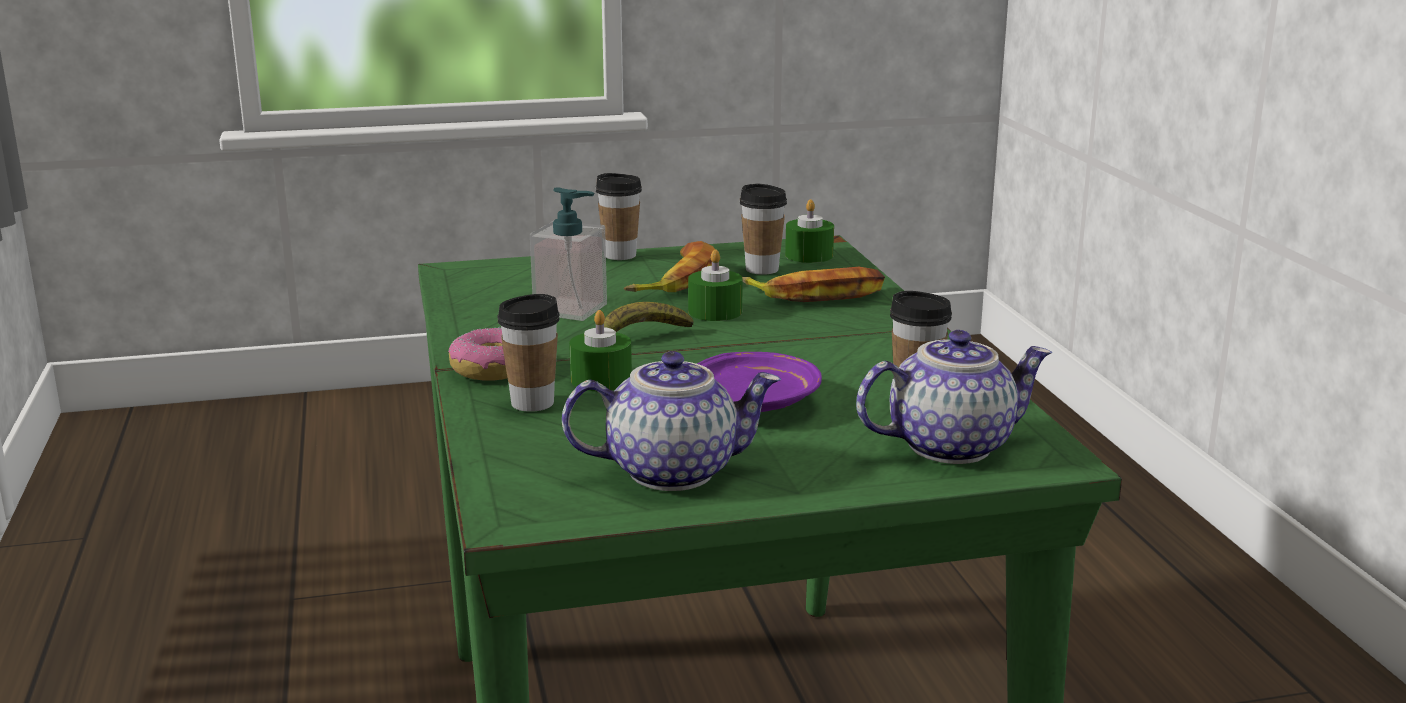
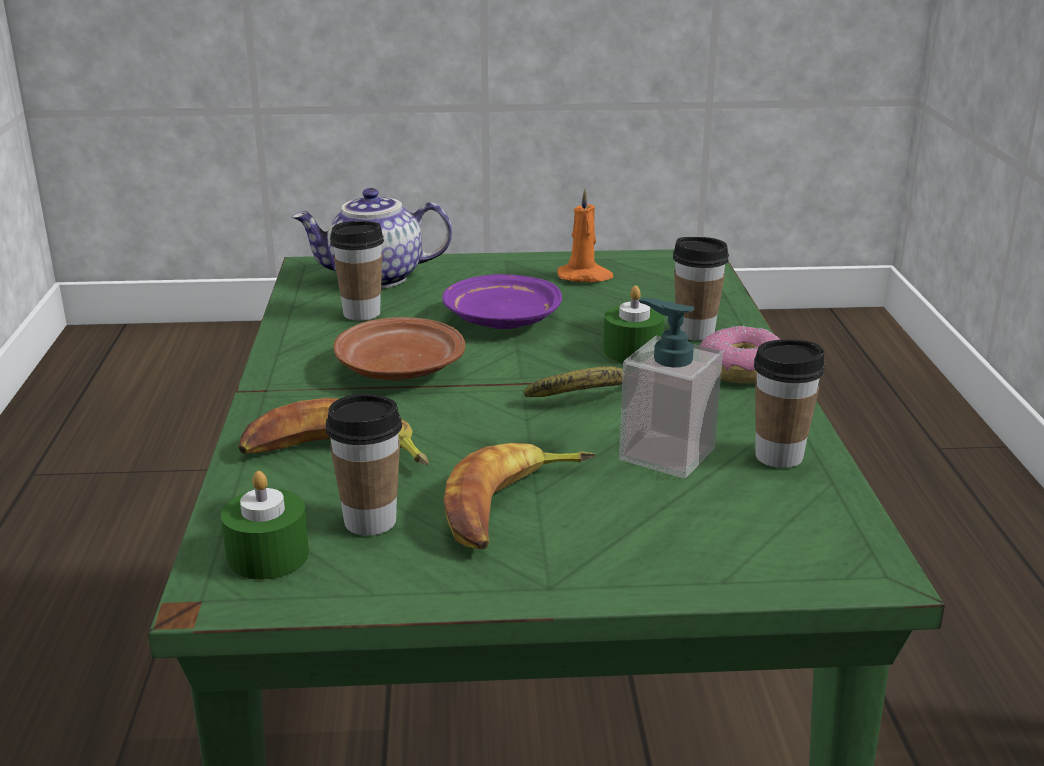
camera: 170 degrees left, 5 degrees up
(620, 255) = (586, 589): cup -> cup (778, 456)
(673, 471) = (585, 276): teapot -> orange candle
(715, 311) = (484, 434): green candle -> none
(822, 349) = (398, 368): none -> brown plate

